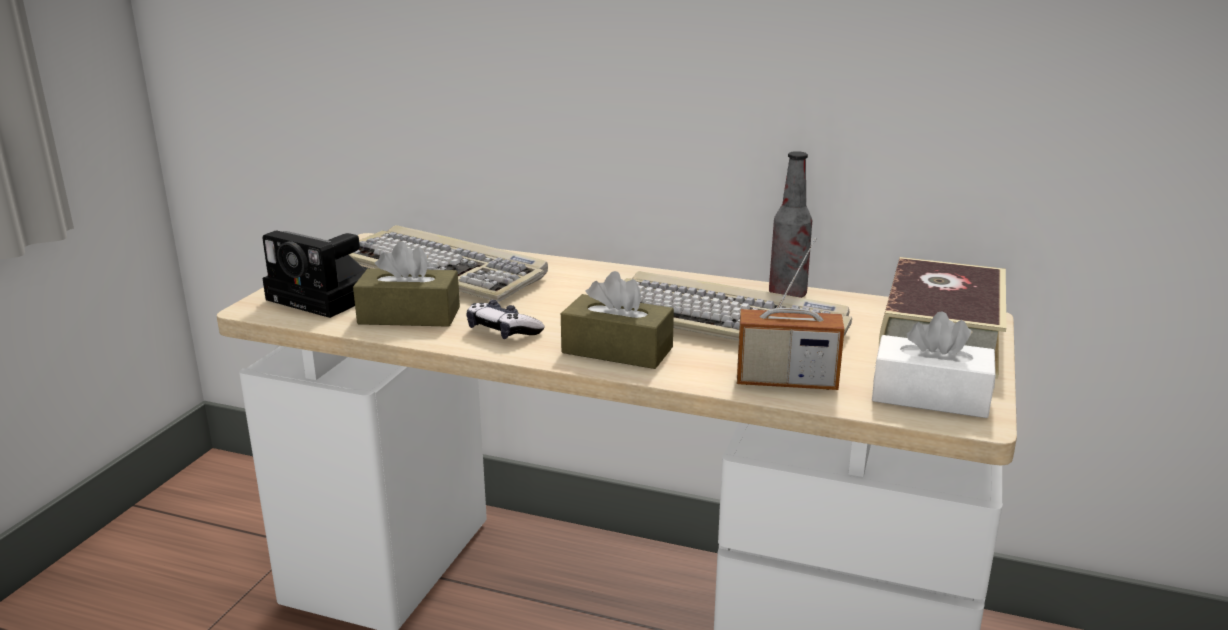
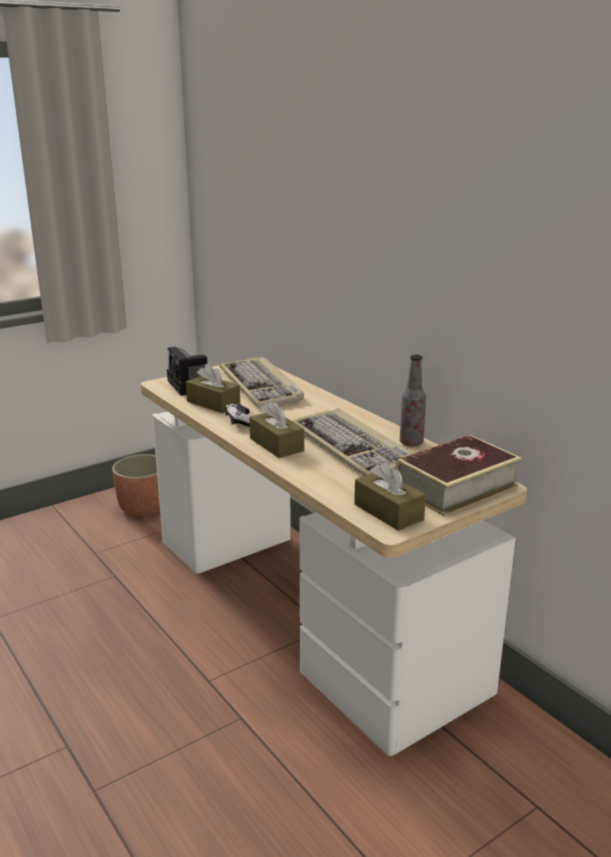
camera: 35 degrees right, 0 degrees up
(178, 557) = (144, 507): none -> planter
(786, 382) = (329, 482): radio -> none
(930, 396) = (388, 512): white tissue box -> brown tissue box

